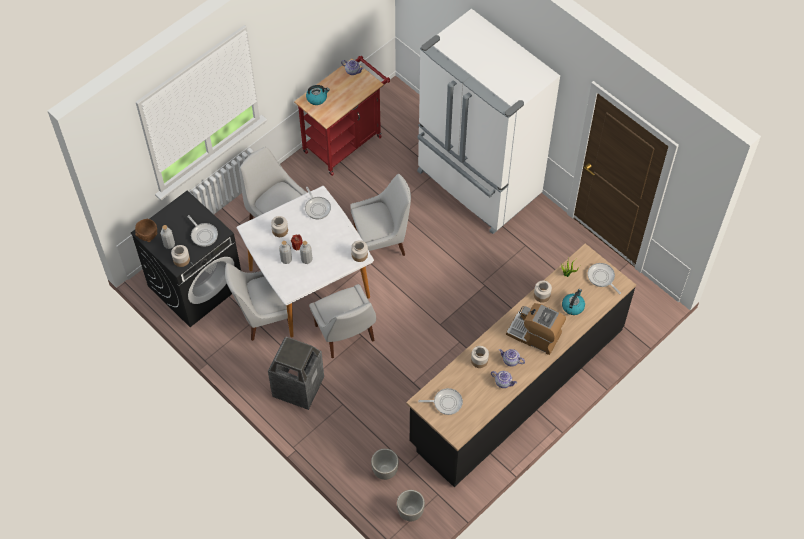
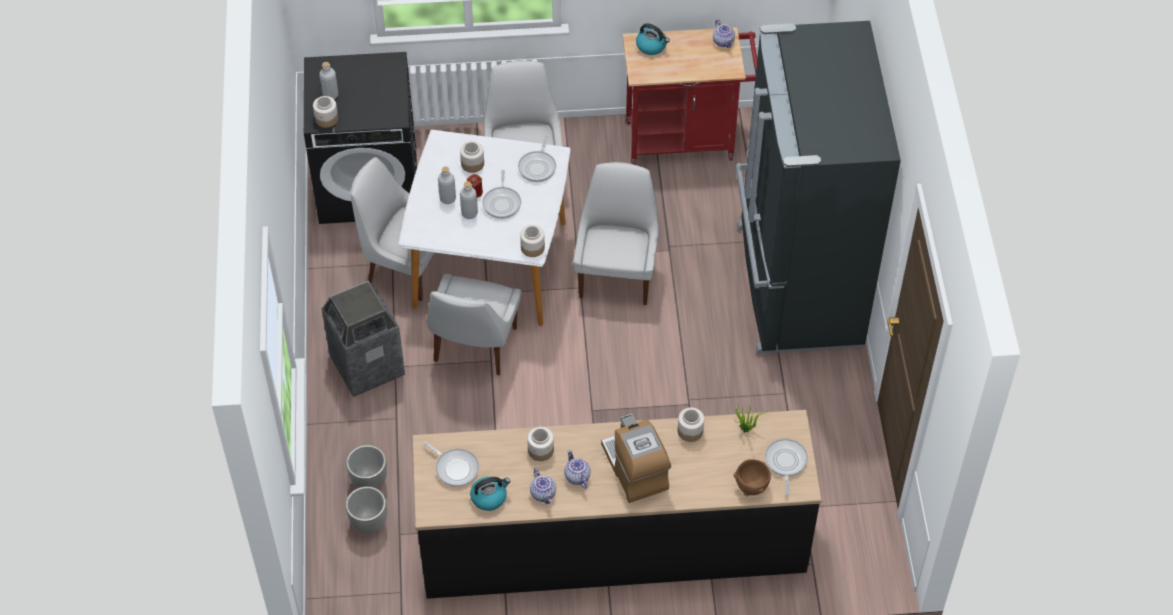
camera: 40 degrees right, 5 degrees down
(147, 235) = (318, 72): brown bowl -> brown bowl (751, 486)
(203, 234) = (375, 108): frying pan -> frying pan (502, 202)
(382, 241) = (617, 275): white chair -> white chair turned 105 degrees counterclockwise
(410, 512) = (351, 588): planter -> planter (369, 482)
(477, 184) = (796, 286): white fridge -> black fridge
(573, 306) = (715, 469): kettle -> kettle (489, 497)

